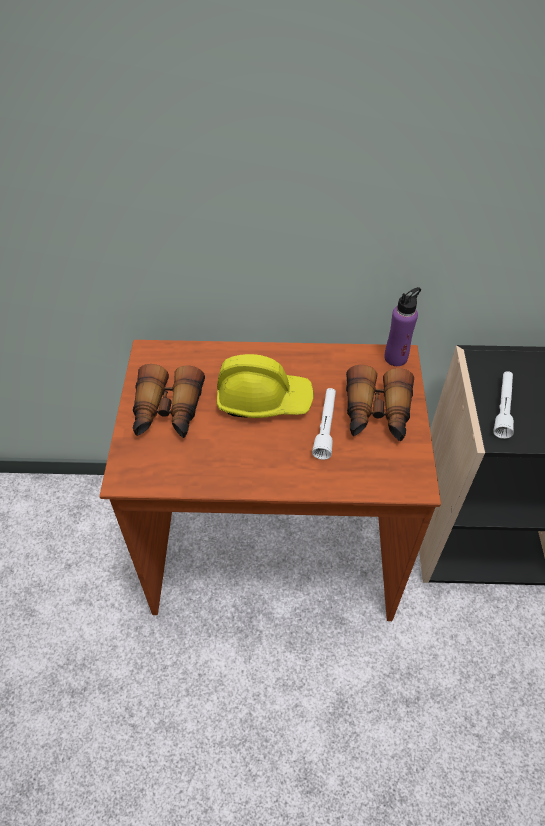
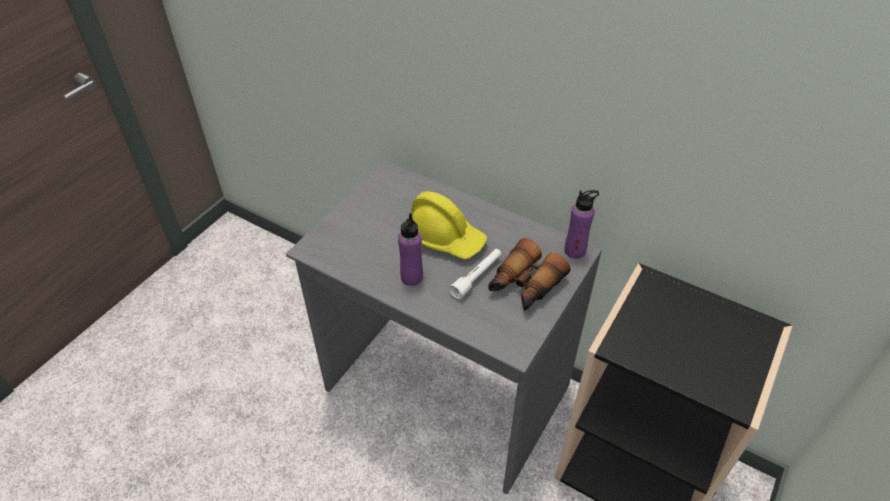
camera: 30 degrees right, 5 degrees down
(167, 412) = (369, 218): binoculars -> none
(261, 458) = (411, 277): none -> purple bottle
(273, 550) = (445, 390): brown desk -> grey desk
(503, 408) = (639, 327): white flashlight -> none

